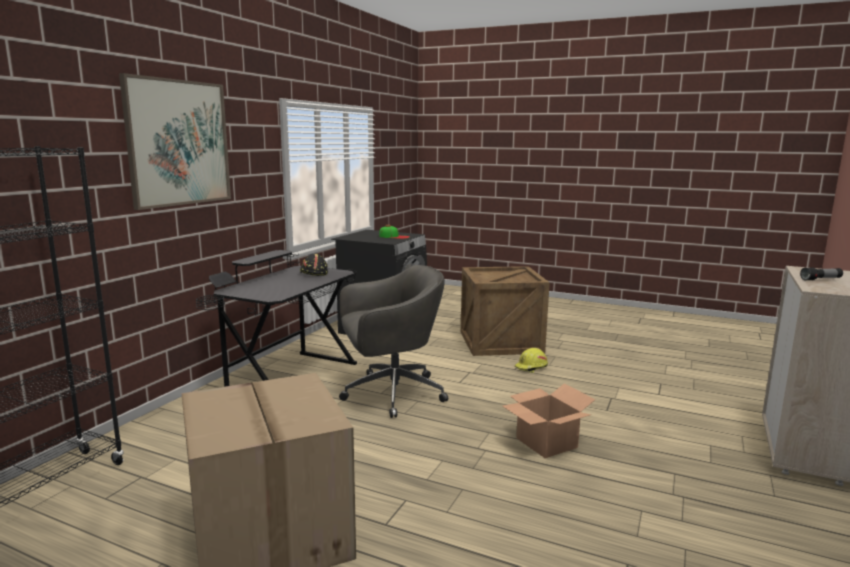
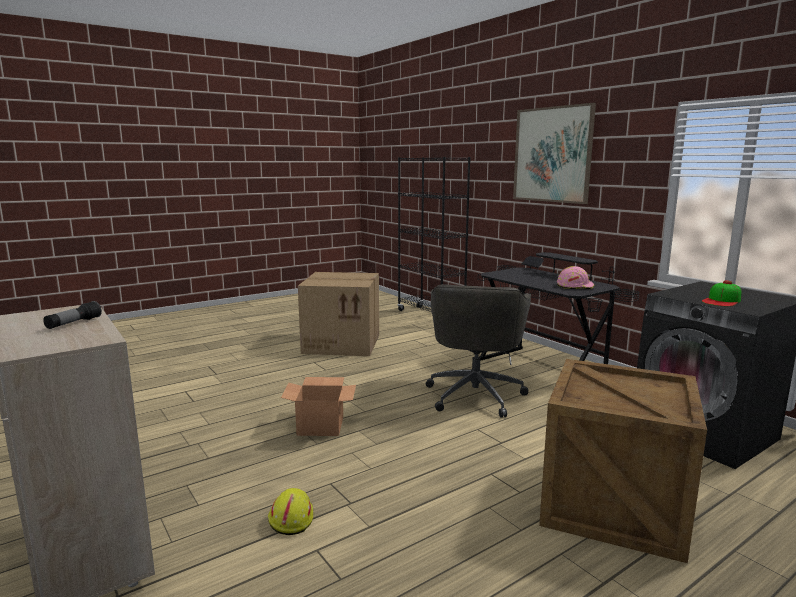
camera: 120 degrees right, 0 degrees up
(313, 273) = (575, 286): black hard hat -> pink hard hat
(531, 367) = (488, 488): yellow hard hat -> yellow hard hat (291, 518)

